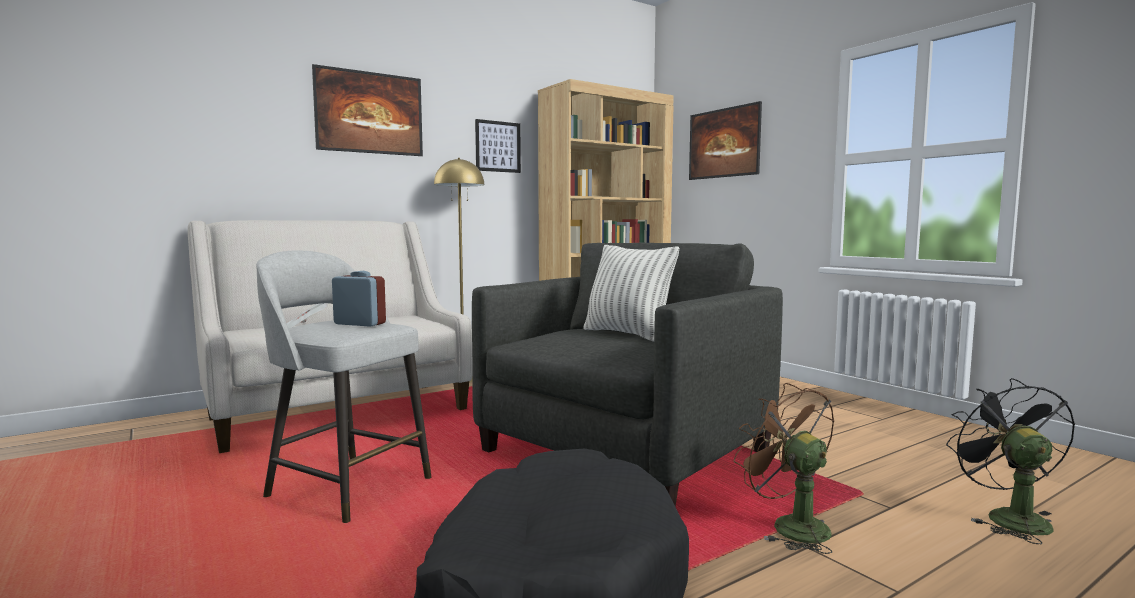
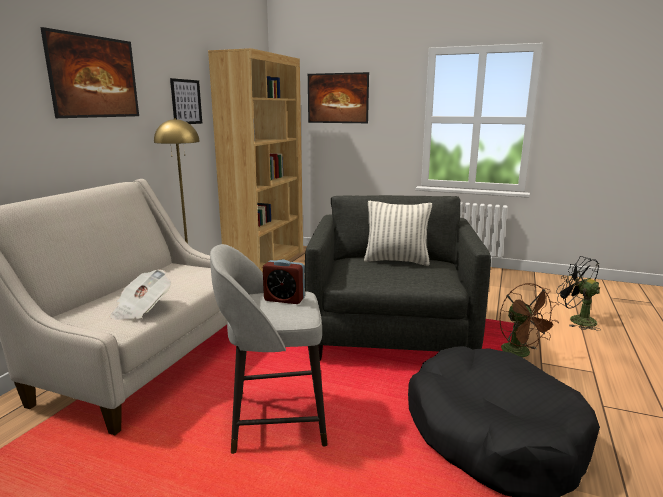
camera: 35 degrees left, 10 degrees up
(360, 324) = (284, 299): alarm clock -> alarm clock turned 150 degrees counterclockwise
(789, 526) = (521, 354): brown fan -> brown fan turned 135 degrees counterclockwise

